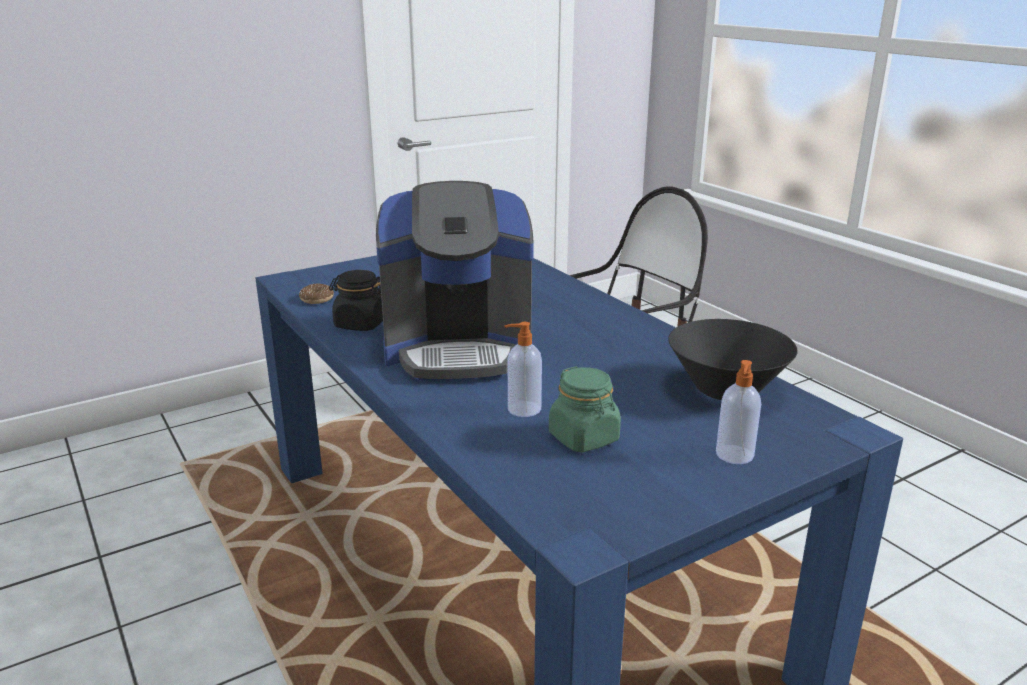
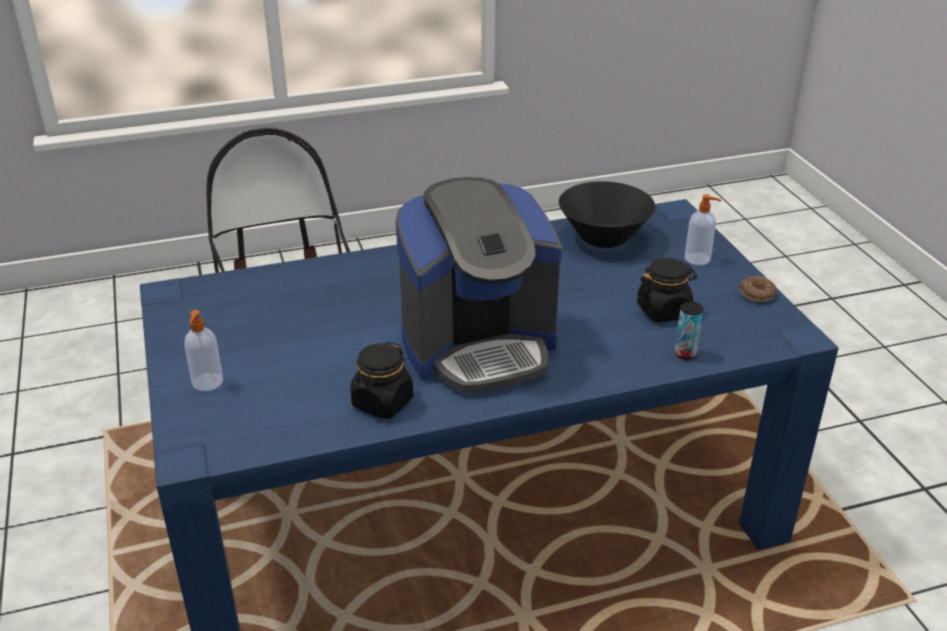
camera: 75 degrees left, 10 degrees up
(317, 299) = (283, 432): donut -> donut (756, 294)
(458, 349) = (479, 347): coffee machine -> coffee machine turned 60 degrees clockwise
(496, 457) = (685, 353): none -> can
(522, 409) = (611, 330): soap dispenser -> soap dispenser (207, 383)
(584, 438) = (663, 311): green jar -> black jar

